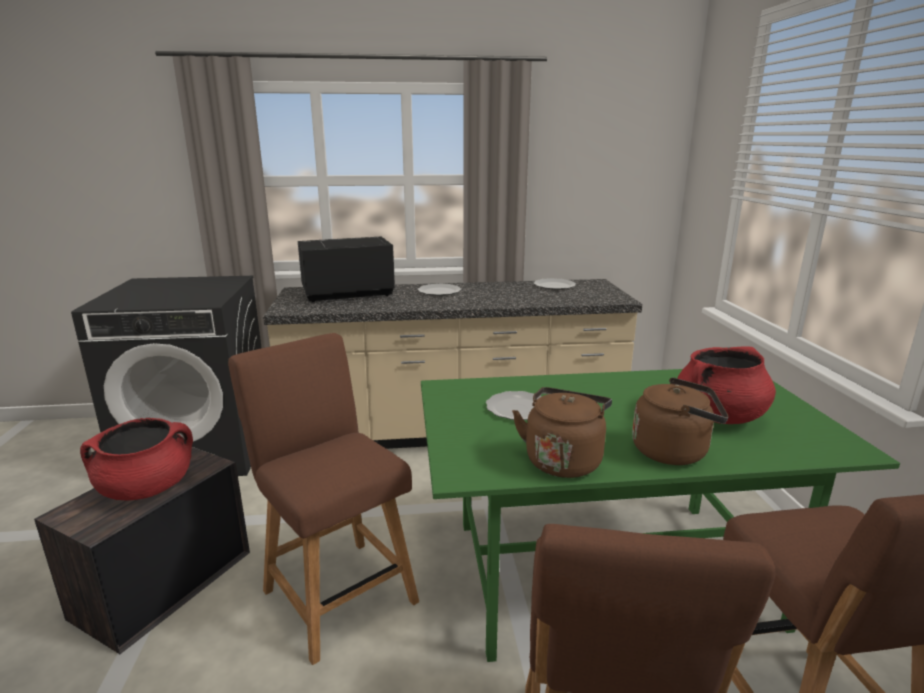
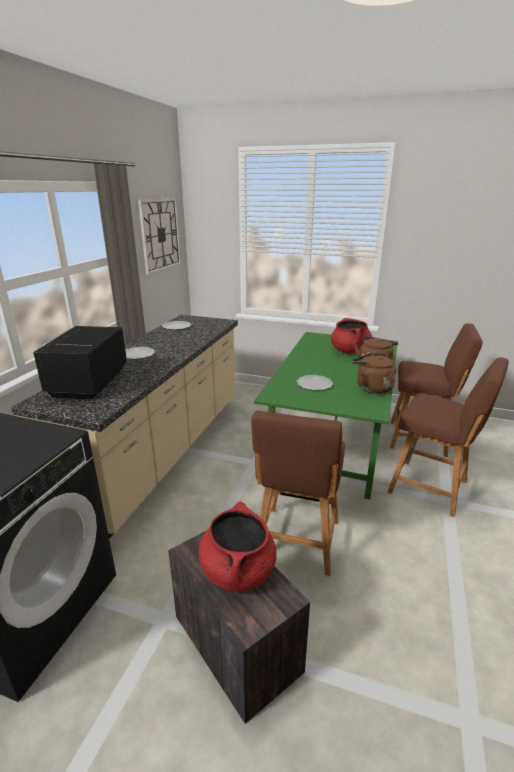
camera: 65 degrees left, 5 degrees up
(336, 591) = (296, 543): brown chair -> brown chair turned 60 degrees counterclockwise
(610, 159) = (160, 235): none -> wall clock

